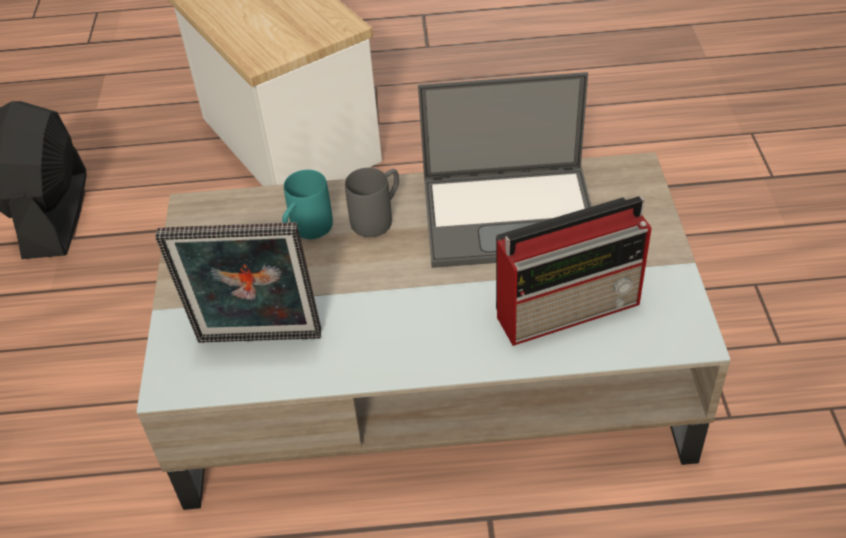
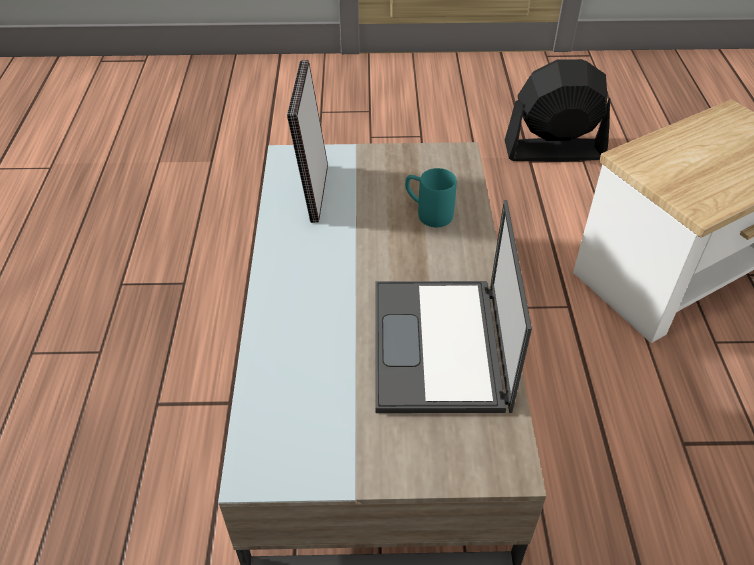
camera: 90 degrees right, 0 degrees up
(378, 217) = (442, 255): grey mug -> none
(570, 308) = (309, 379): radio -> none

